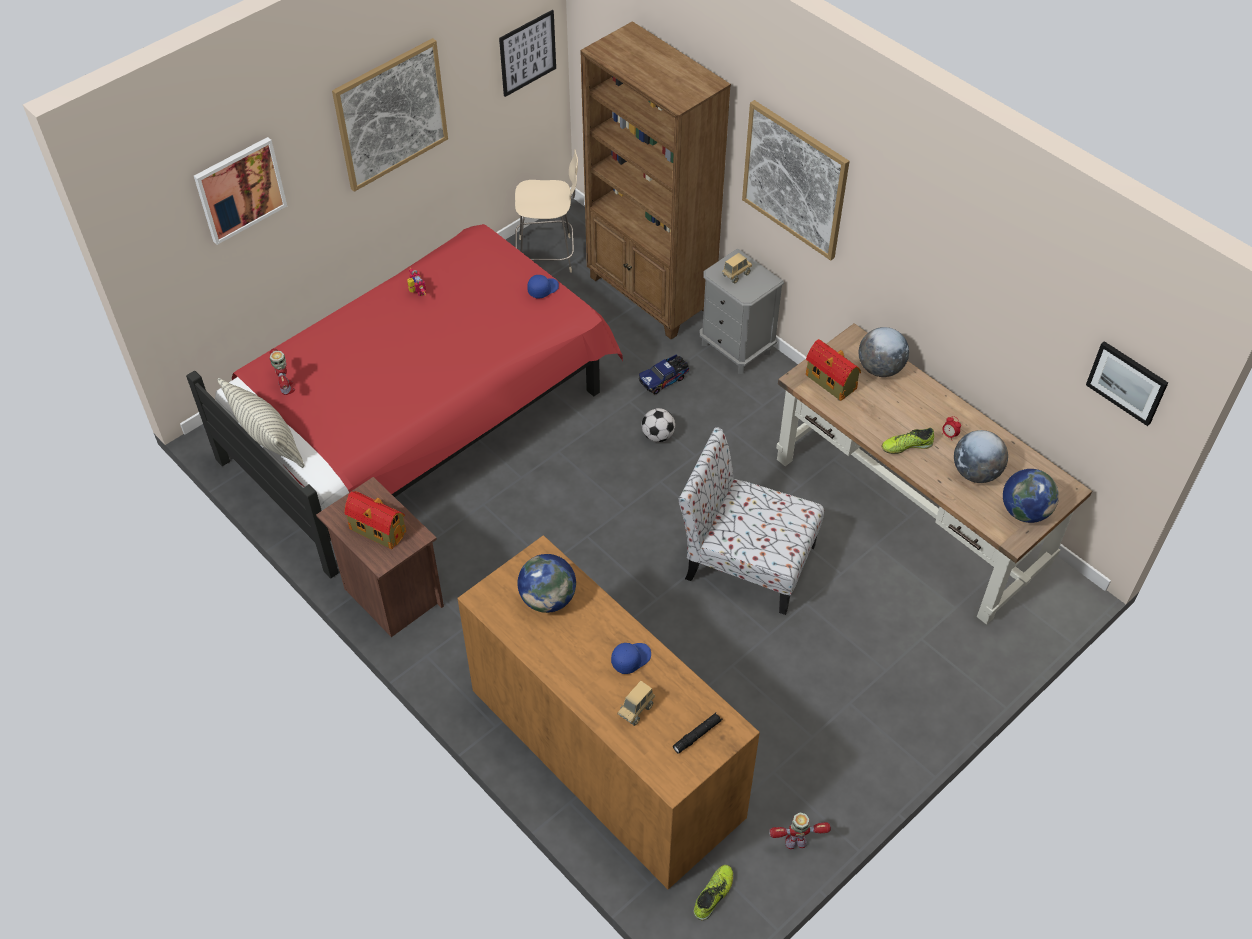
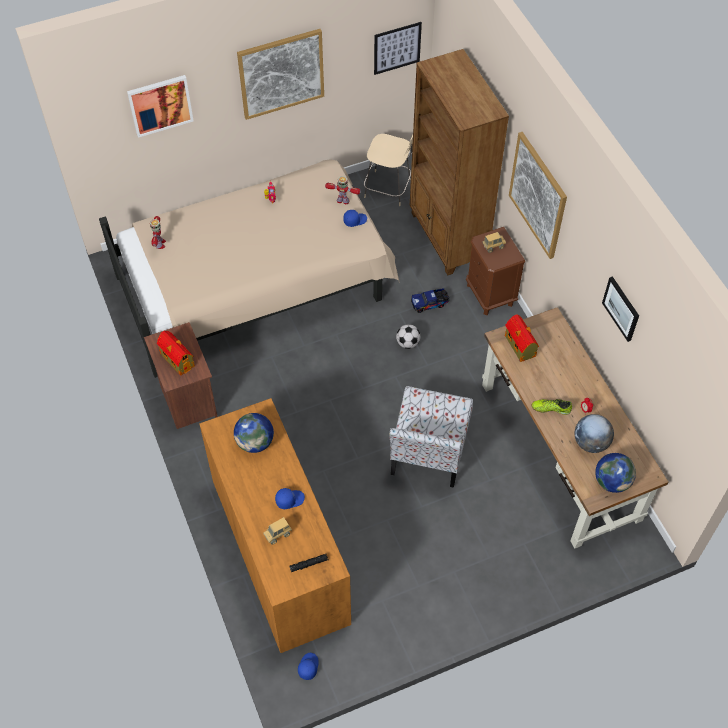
camera: 20 degrees right, 5 degrees up
(267, 440) = (135, 276): pillow -> none
(423, 418) = (257, 284): red bed -> beige bed
(714, 894) = (308, 667): shoe -> blue cap
(736, 348) = (490, 294): grey nightstand -> brown nightstand
(746, 561) = (428, 450): chair -> chair turned 120 degrees counterclockwise
(796, 842) = (376, 652): toy robot -> toy robot (343, 201)
(880, 368) = (559, 346): globe -> none
(1127, 382) = (695, 417): picture -> picture (621, 308)

